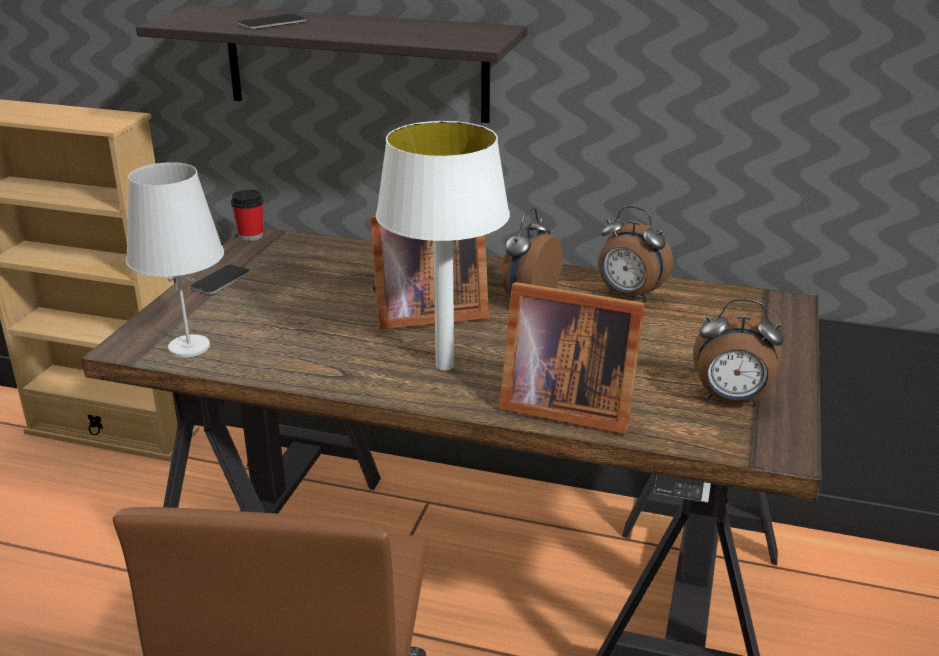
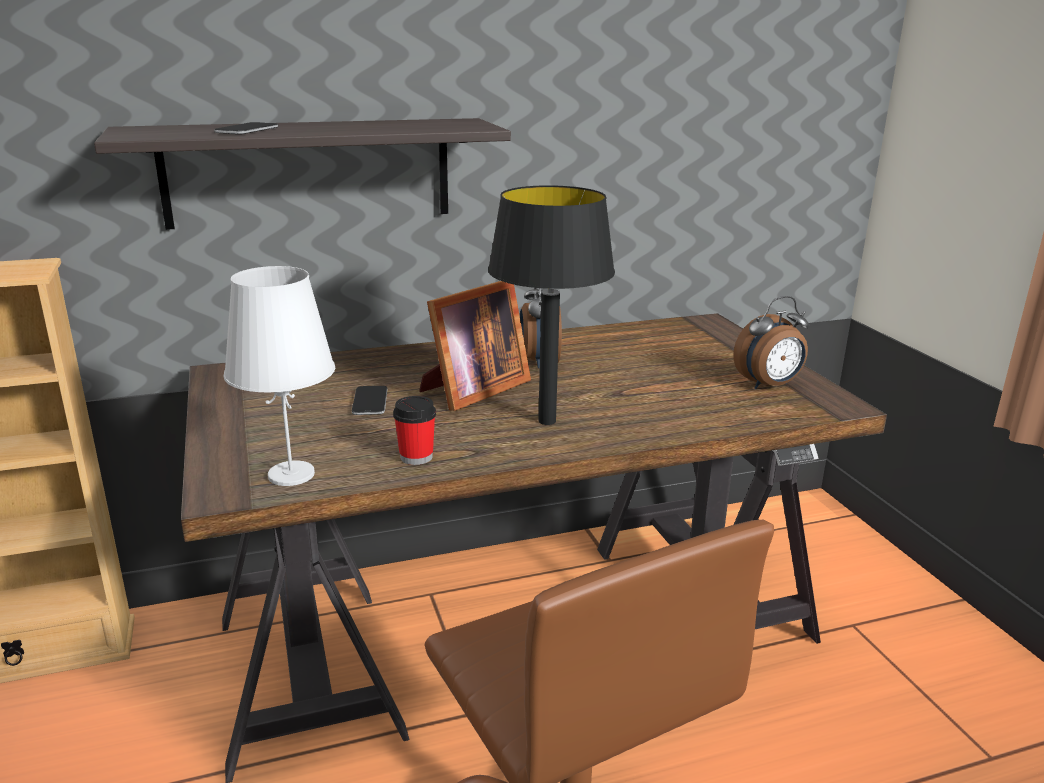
camera: 35 degrees left, 5 degrees down
(220, 281) = (236, 414): phone -> phone (370, 402)
(251, 236) = (209, 372): cup -> cup (416, 457)
(443, 365) = (546, 421): white table lamp -> black table lamp
(564, 405) = (675, 421): picture frame -> none
(629, 295) = (603, 341): alarm clock -> none

